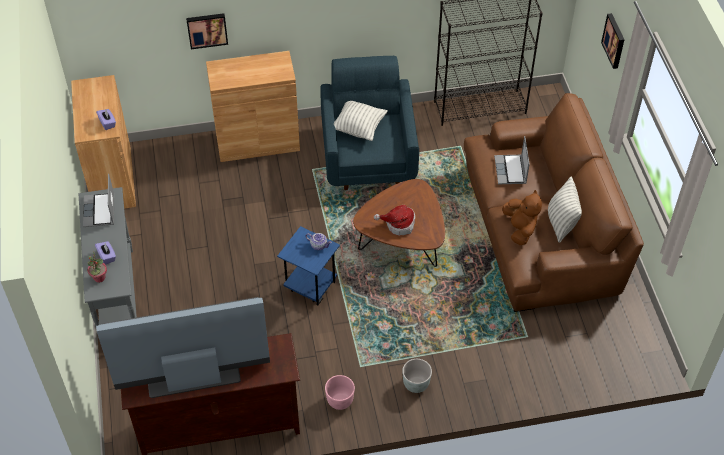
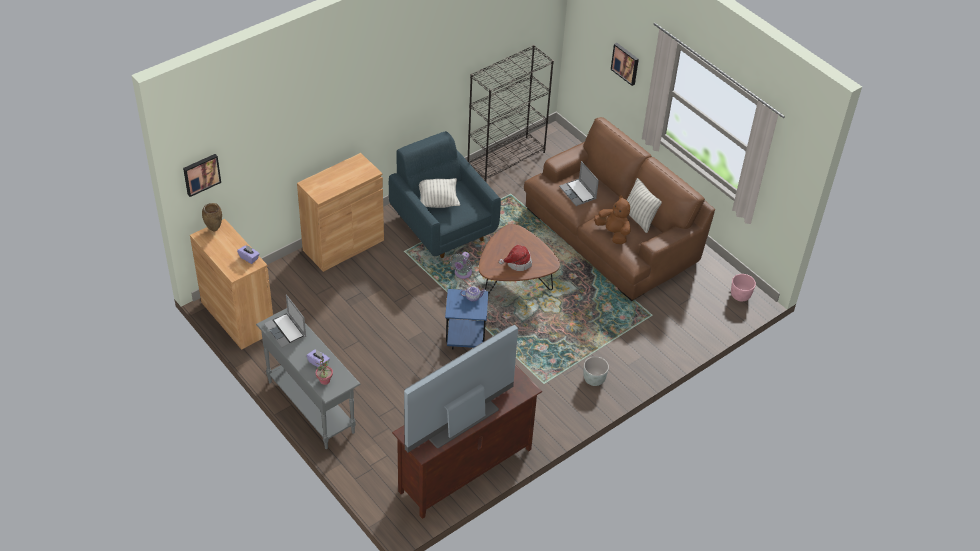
camera: 30 degrees left, 5 degrees down
(96, 82) = (214, 229): none -> brown vase
(207, 29) = (297, 153): picture -> picture (201, 174)
(340, 401) = (545, 414): pink planter -> pink planter (740, 296)
(354, 214) = (462, 274): none -> grey fan

